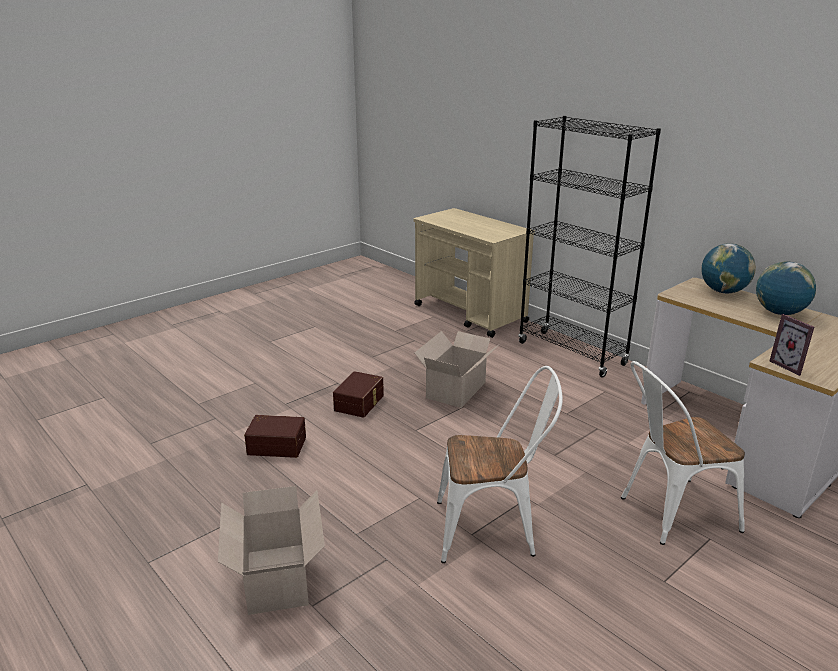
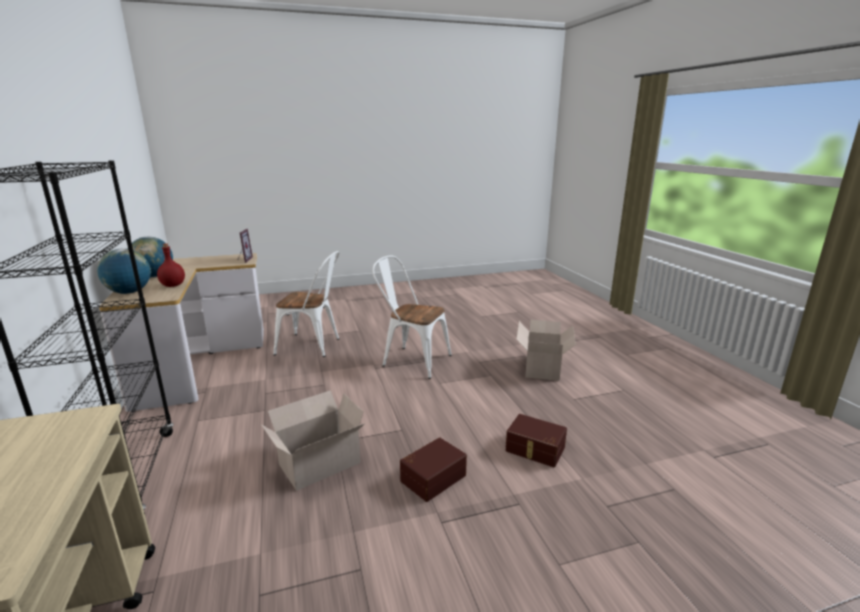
camera: 155 degrees left, 5 degrees down
(716, 306) = (173, 285): none -> red bottle

